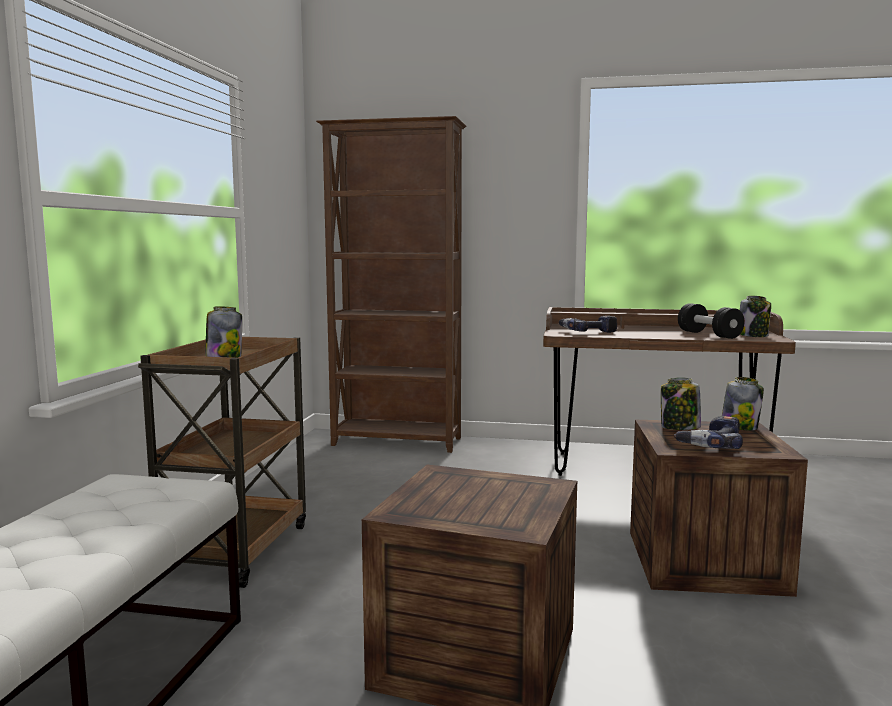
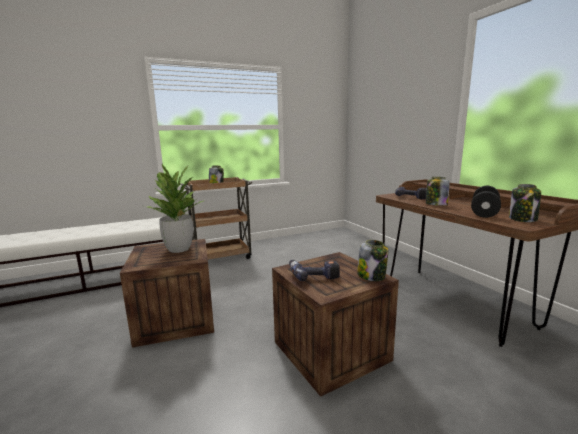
camera: 55 degrees right, 5 degrees up
(397, 442) = (357, 241): brown bookcase -> none
(465, 488) = (179, 249): none -> potted plant
(679, 428) = (338, 263): jar -> jar (435, 204)

